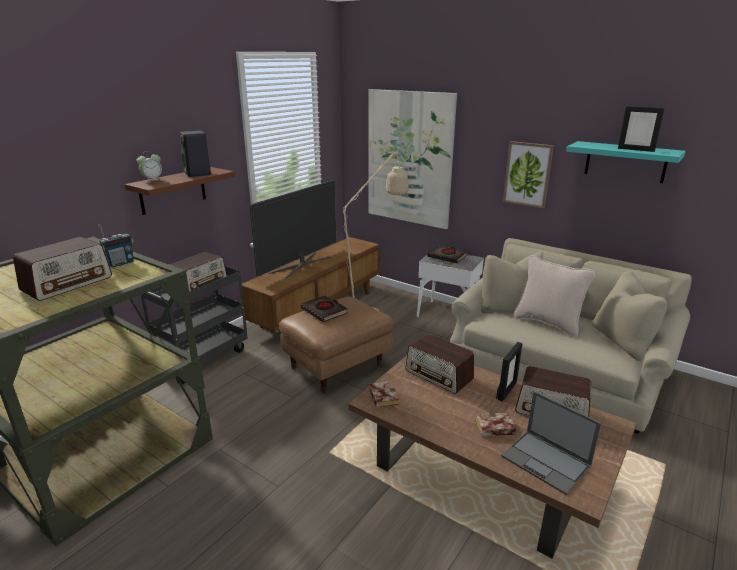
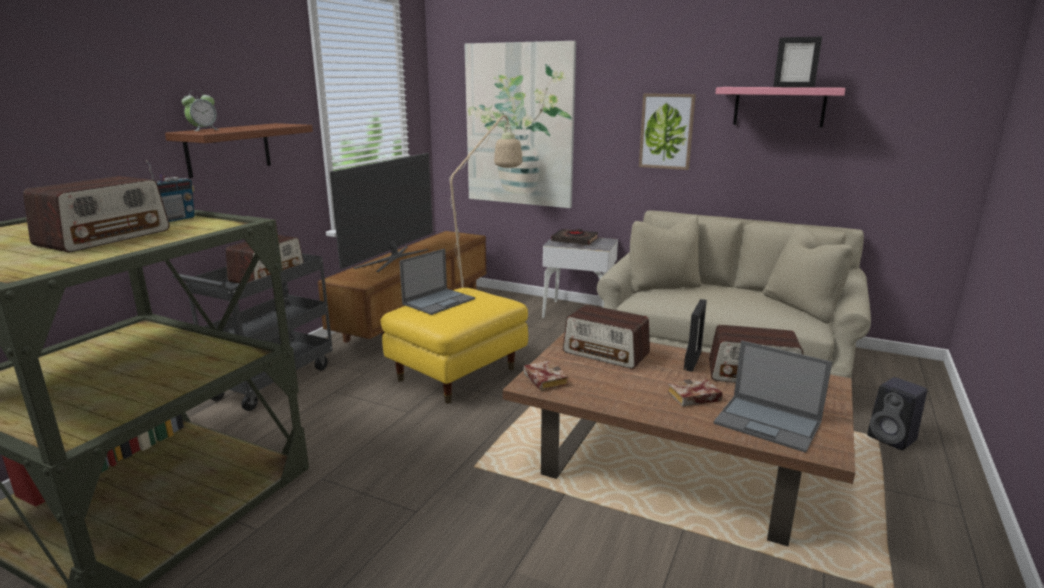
camera: 10 degrees left, 5 degrees down
(198, 174) = (264, 126): black speaker -> black speaker (893, 439)
(324, 311) = (439, 301): black book -> laptop
(338, 366) = (458, 374): brown ottoman -> yellow ottoman
(547, 323) = (713, 295): beige pillow -> none
(625, 162) = (779, 106): turquoise shelf -> pink shelf

